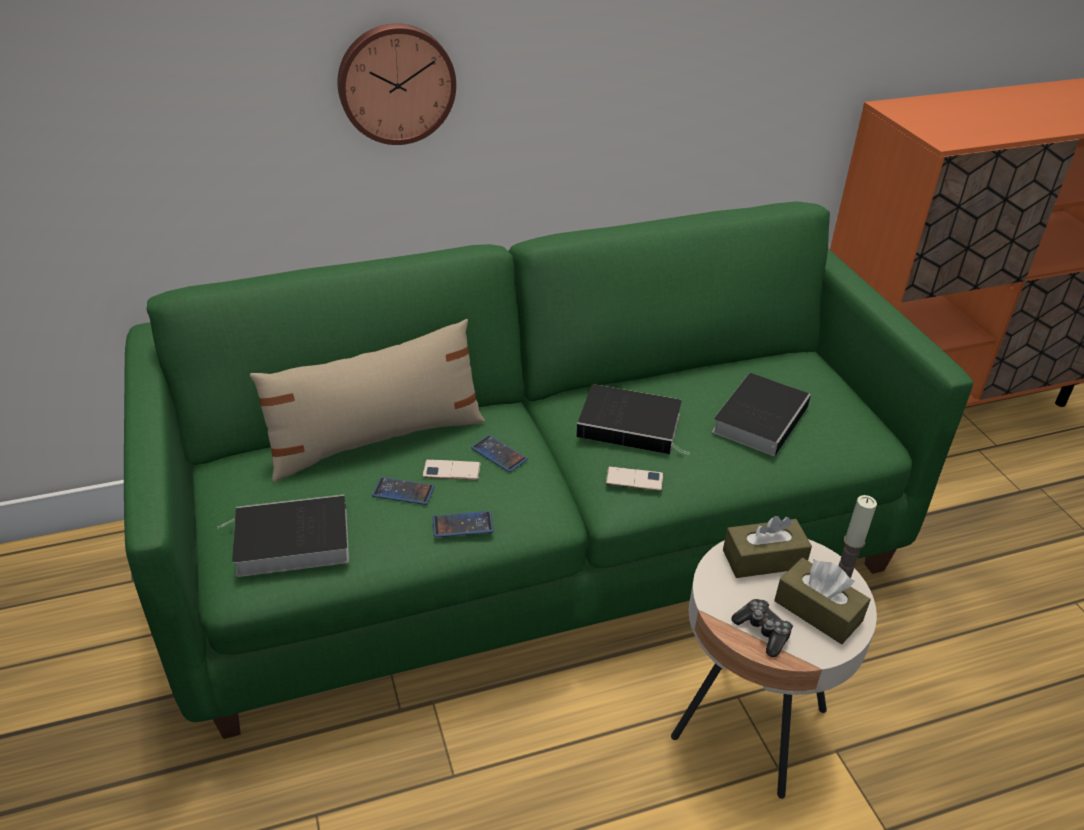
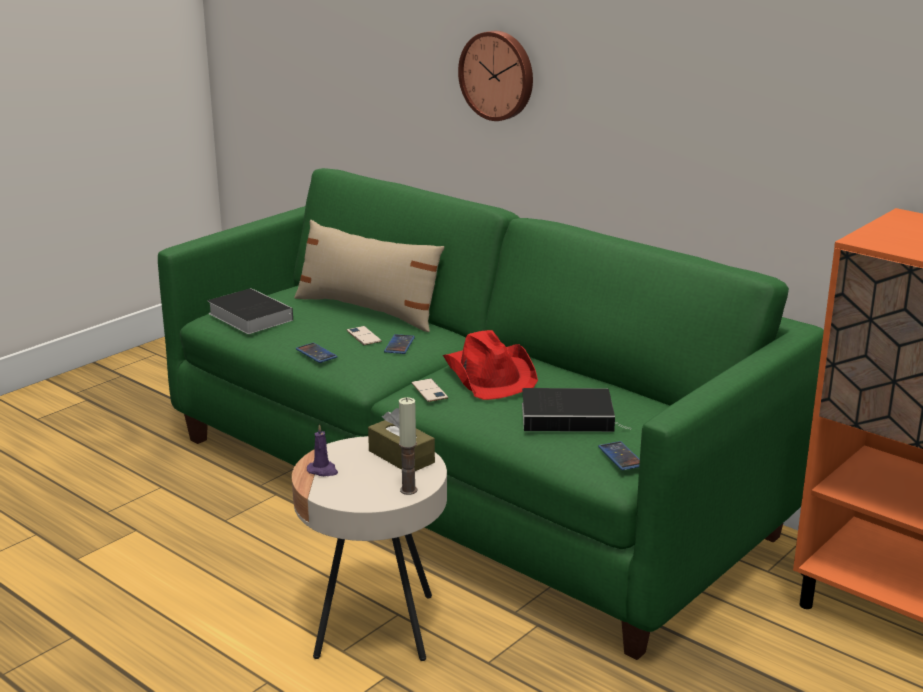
camera: 60 degrees right, 15 degrees down
(403, 491) = (326, 329): phone -> phone (621, 456)
(632, 425) = (490, 375): book -> red hat
(763, 632) = (323, 471): game controller -> purple candle
(818, 611) = (366, 486): brown tissue box -> none

